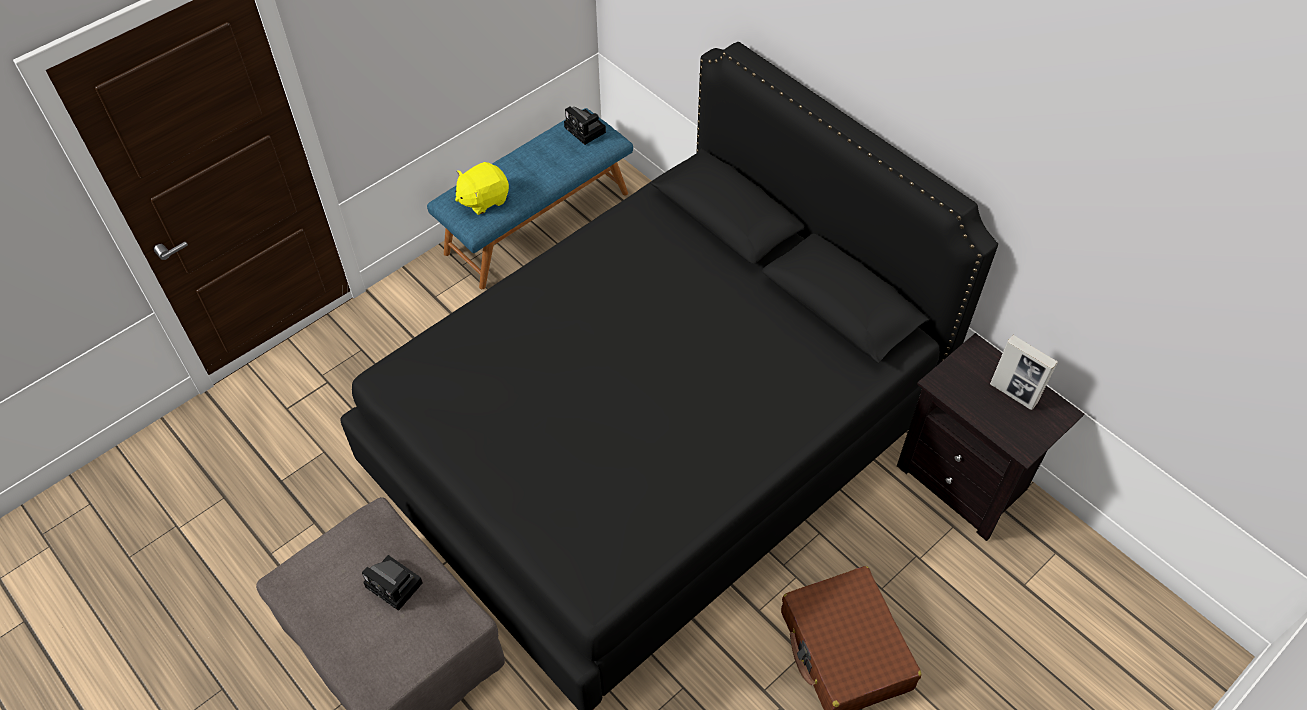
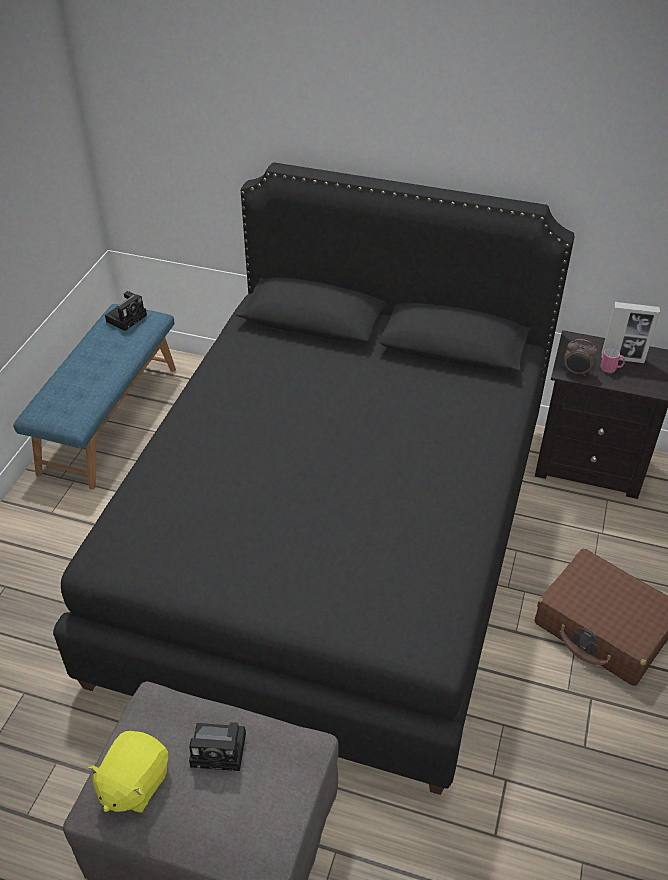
camera: 30 degrees left, 10 degrees down
(483, 199) = (68, 399): yellow plush toy -> yellow plush toy (134, 783)
(586, 130) = (127, 317): camera -> camera turned 75 degrees counterclockwise
(948, 388) = (576, 372): none -> alarm clock
(989, 400) = (611, 369): none -> pink mug

